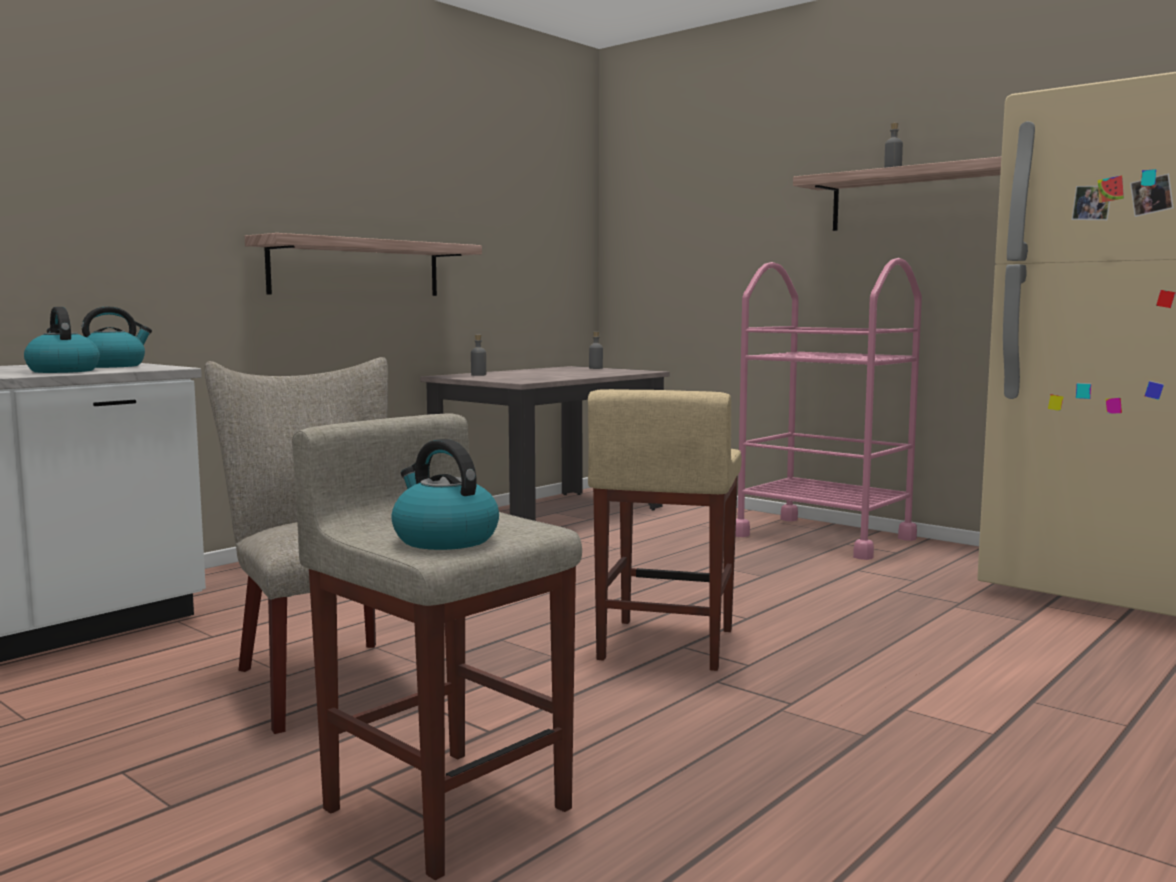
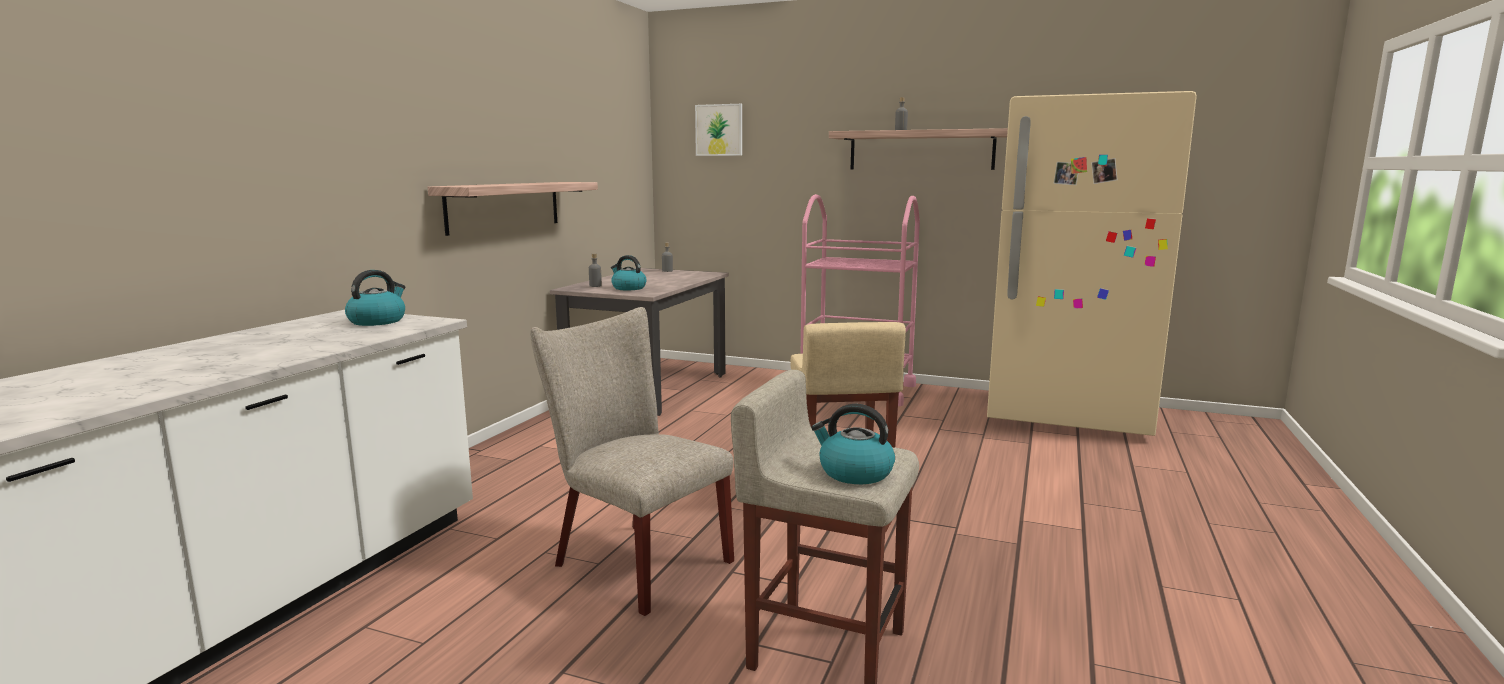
camera: 20 degrees left, 5 degrees up
(62, 371) = (358, 335): kettle -> kettle (628, 288)
(673, 189) = (719, 130): none -> picture

